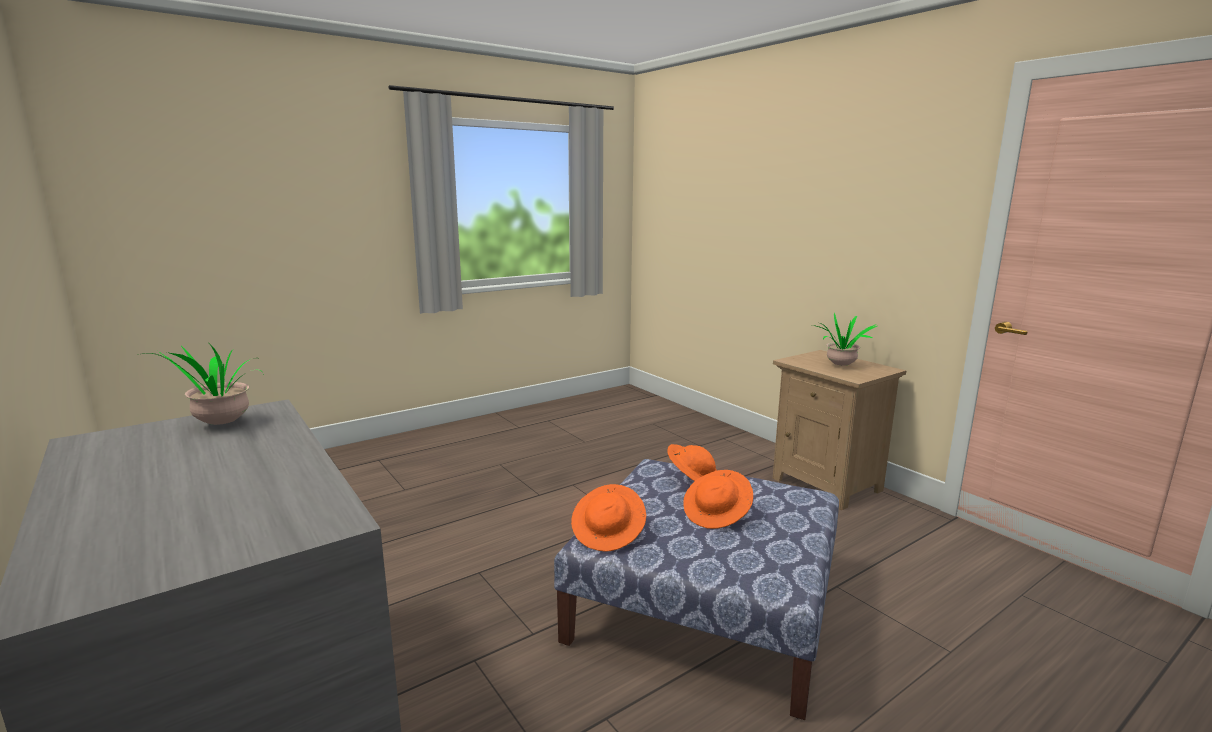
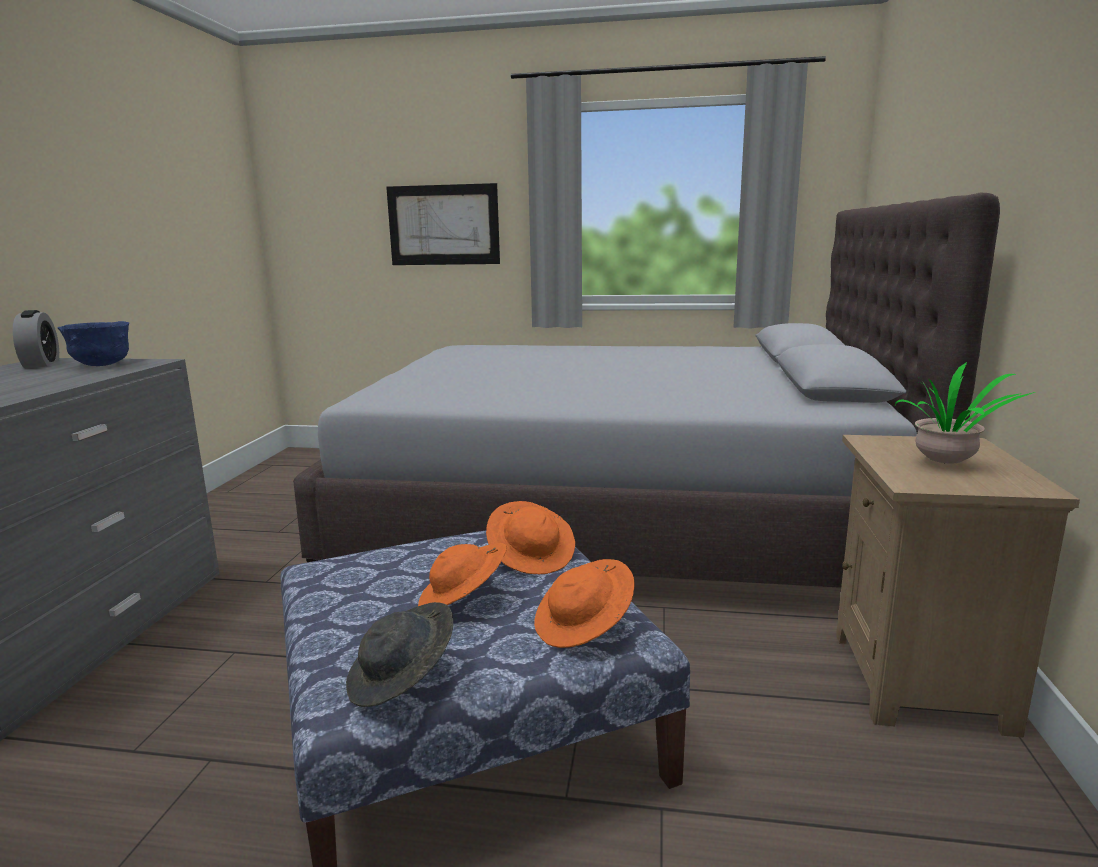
camera: 45 degrees right, 0 degrees up
(111, 443) = (41, 364): none -> alarm clock
(218, 425) = (101, 365): potted plant -> blue bowl
(316, 222) = (443, 225): none -> picture
(566, 456) = (617, 518): none -> grey bed
(609, 533) = (336, 569): orange hat -> orange hat (584, 626)
(786, 561) = (402, 679): none -> grey hat

